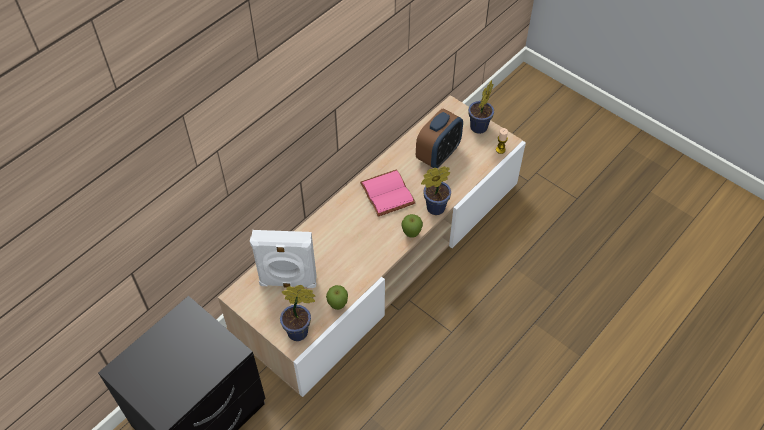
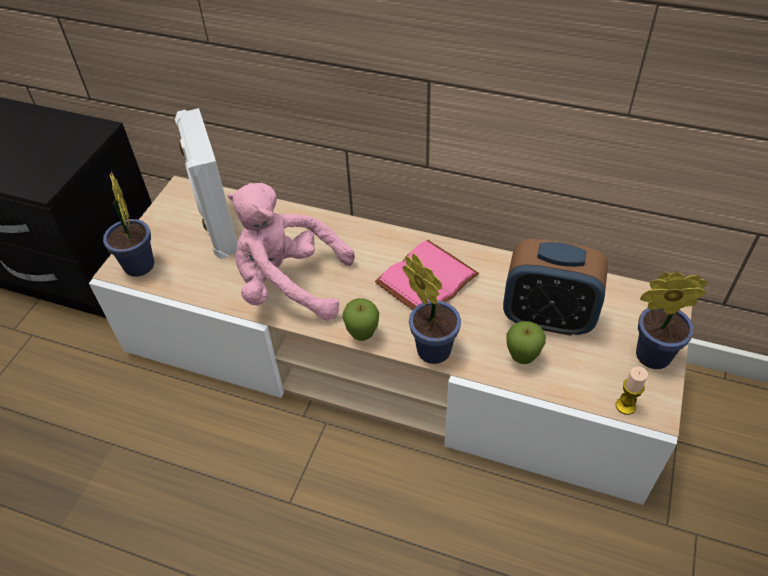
camera: 70 degrees right, 5 degrees down
(338, 306) = (195, 292): apple -> apple (522, 358)
(357, 257) = (289, 285): none -> pink plush toy

